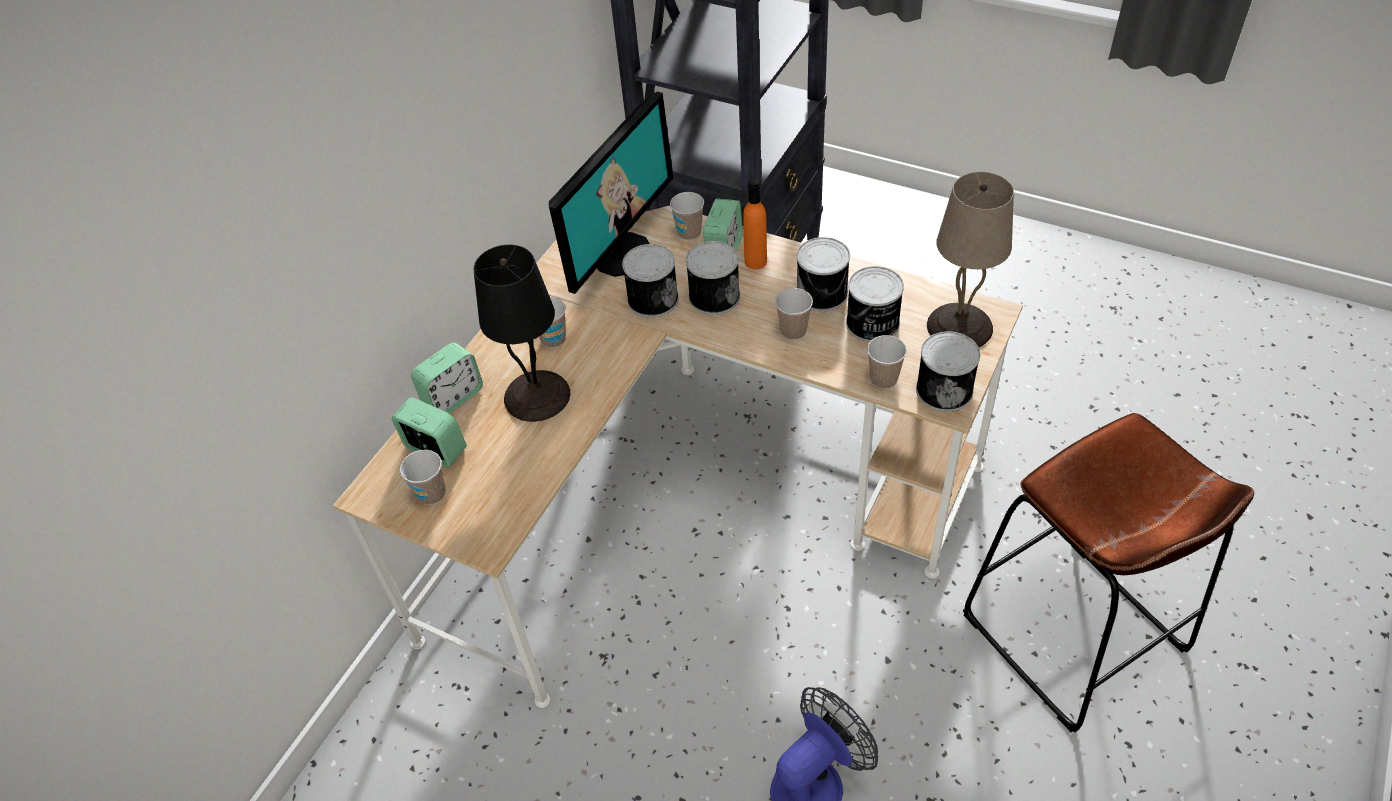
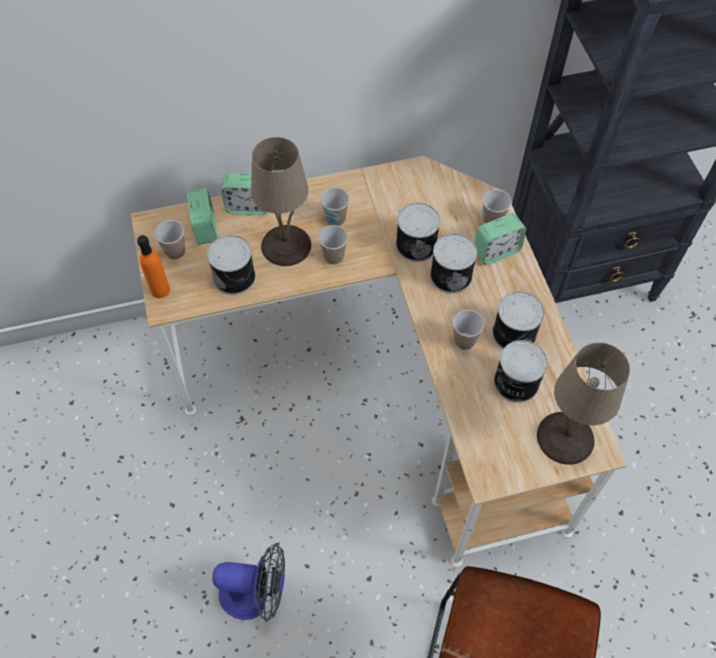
camera: 45 degrees right, 10 degrees up
(538, 396) = (286, 246): black table lamp -> beige table lamp
(621, 254) = (437, 199): monitor -> none
(755, 261) = (504, 276): orange bottle -> orange bottle (160, 290)
(883, 379) = (472, 422): cup -> cup (333, 256)
(944, 389) = (498, 465): can -> can (235, 277)

